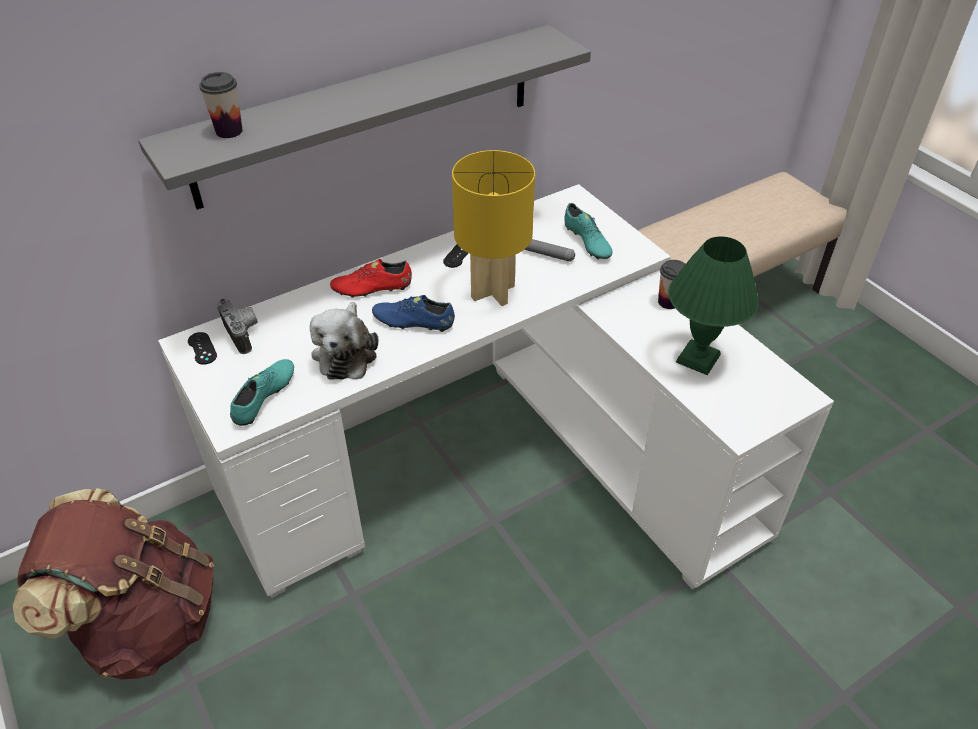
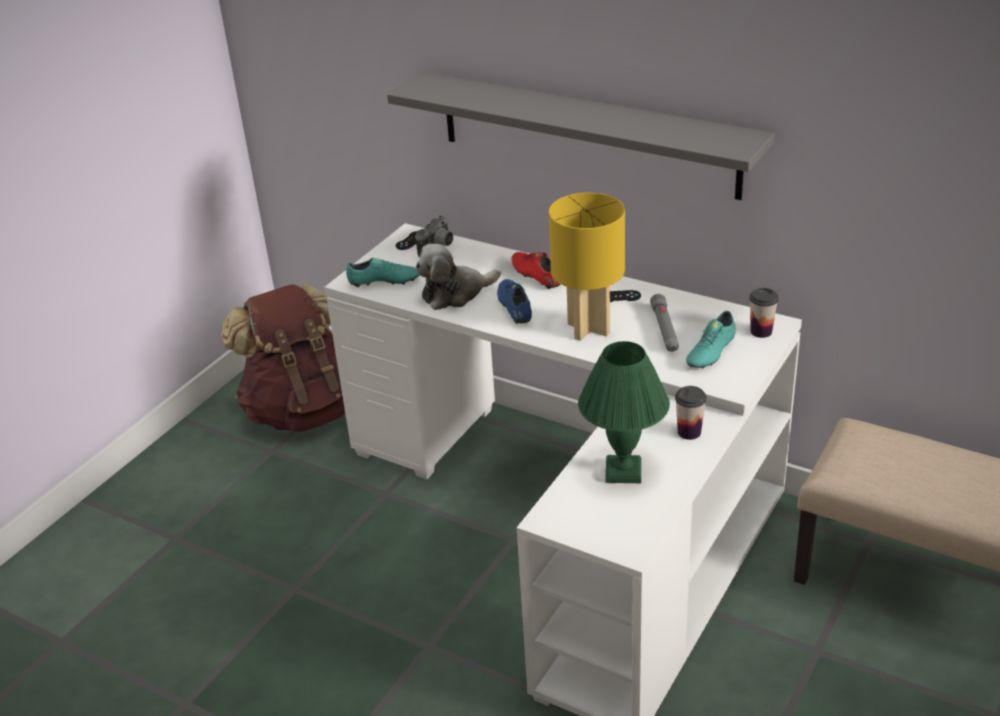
camera: 65 degrees right, 10 degrees down
(229, 131) = (459, 89): cup -> cup (761, 331)

